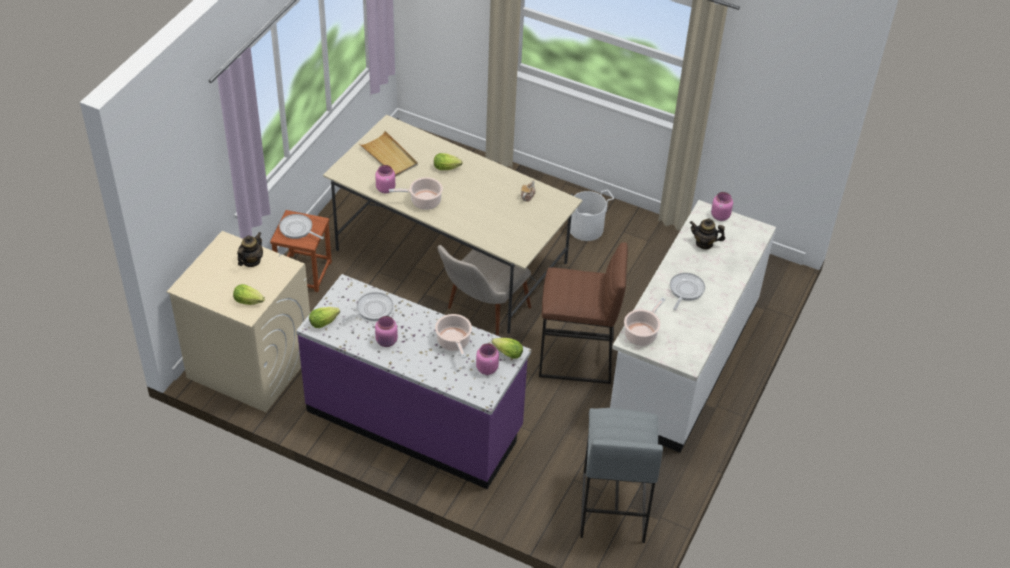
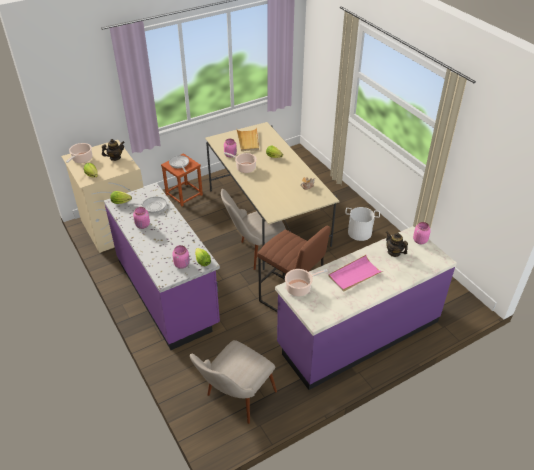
camera: 35 degrees right, 5 degrees down
(454, 342) = (178, 242): cooking pot -> cooking pot (81, 159)
(612, 507) = (234, 401): grey stool -> beige chair
(682, 361) = (358, 333): white counter -> purple counter
(685, 290) = (354, 275): frying pan -> pink tray

